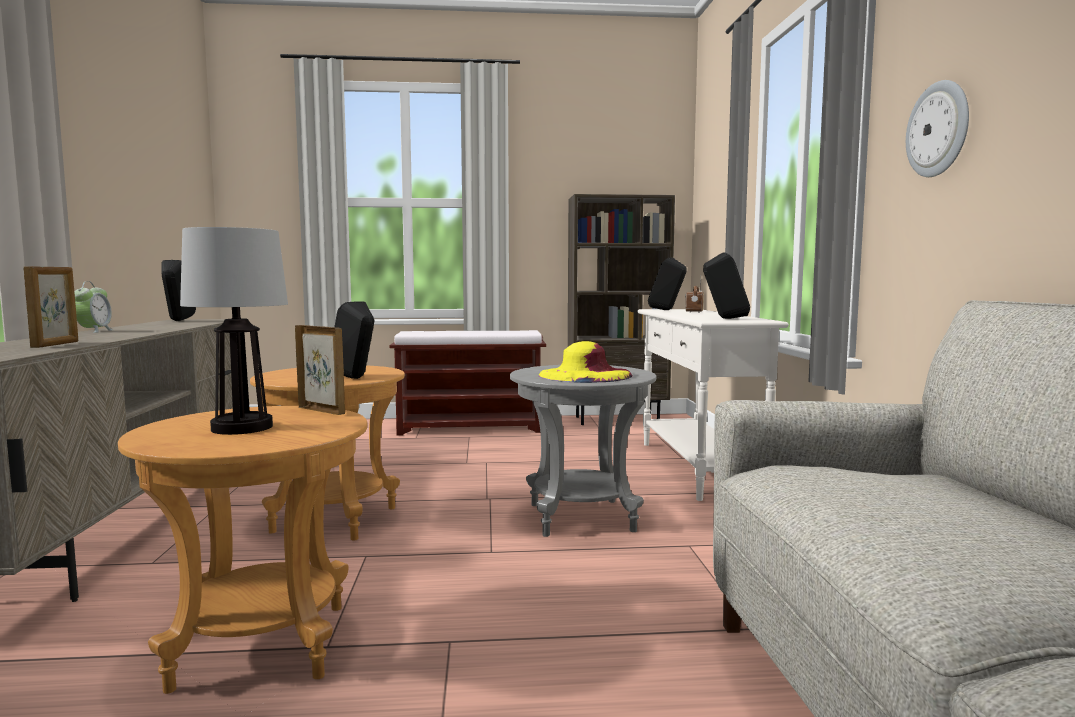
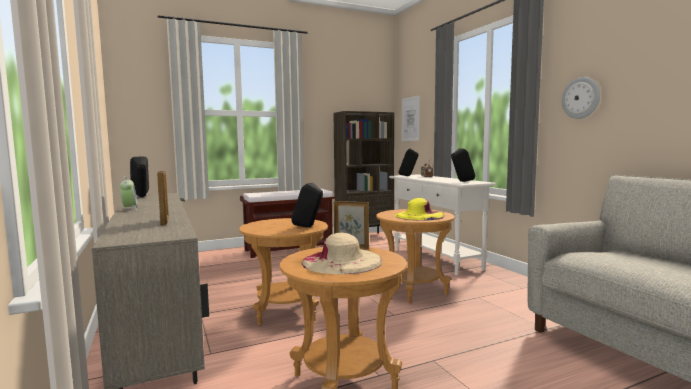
camera: 20 degrees left, 0 degrees up
(243, 427) = (341, 261): table lamp -> beige hat
(581, 517) = (414, 291): grey side table -> brown side table
(708, 207) = (410, 119): none -> picture

